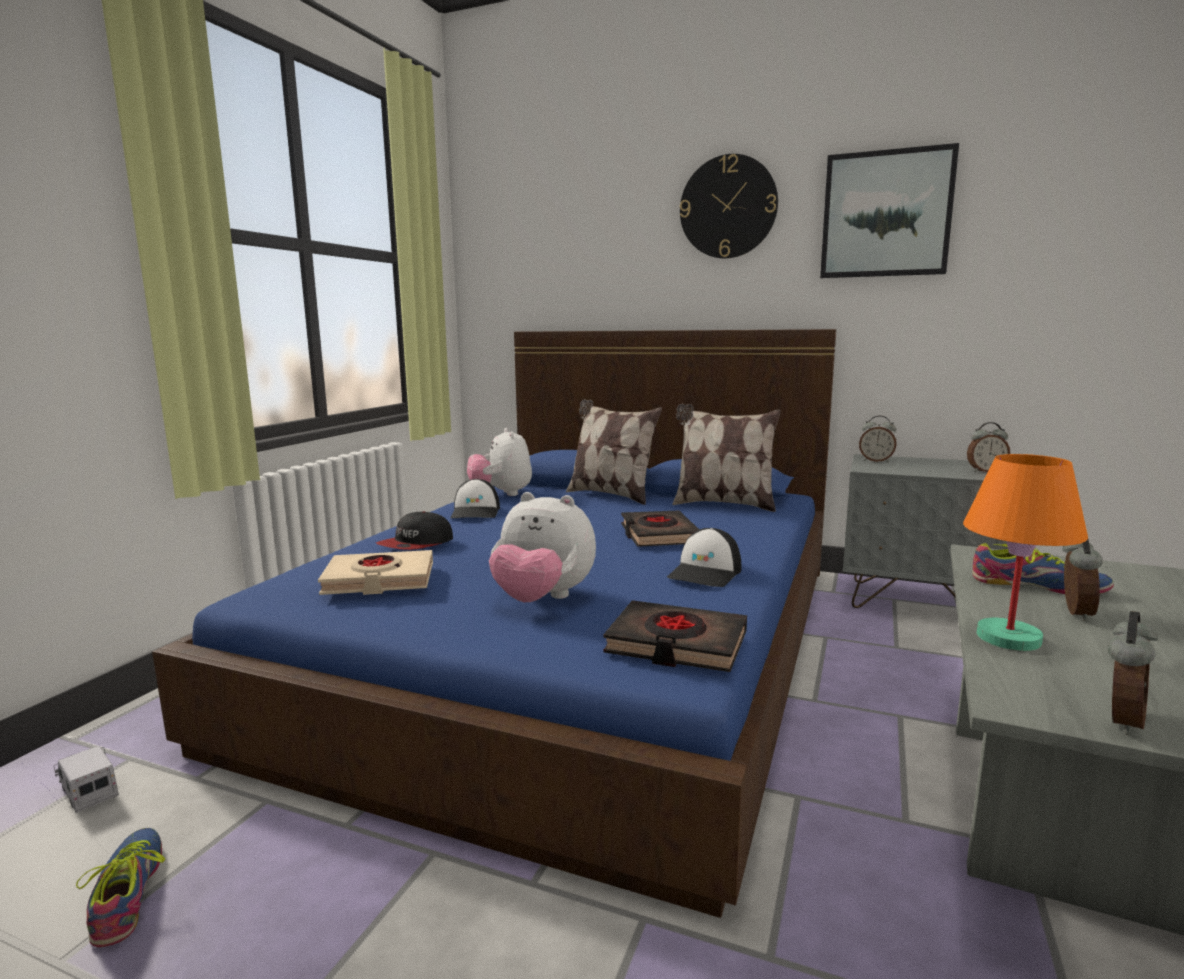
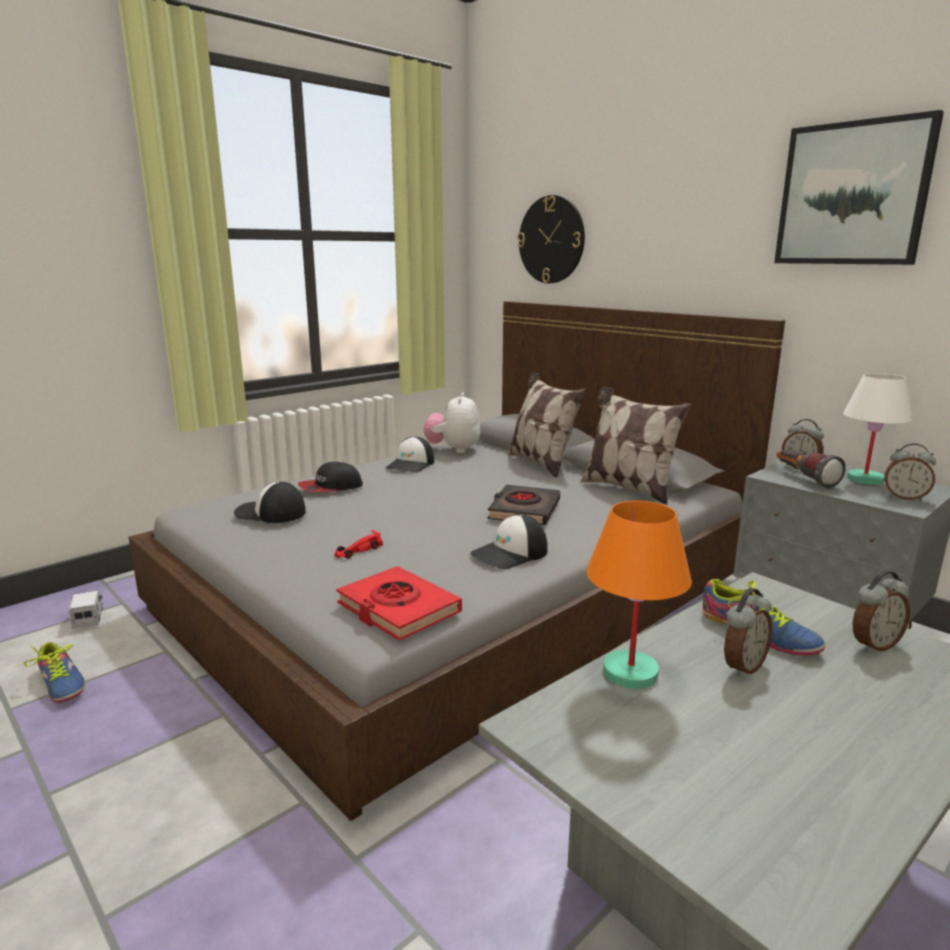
camera: 25 degrees right, 5 degrees up
(127, 893) = (61, 683): shoe -> shoe turned 135 degrees clockwise
(379, 580) = (270, 513): beige book -> cap
(542, 599) = (358, 551): plush toy -> red toy car
(581, 641) = (463, 589): blue bed -> grey bed
(676, 644) = (398, 609): black book -> red book
(728, 207) = (693, 185): wall clock -> wall clock (551, 240)
(895, 468) = (803, 479): none -> flashlight
(936, 463) = (866, 479): none -> white table lamp
(1120, 720) = (591, 765): alarm clock -> alarm clock (873, 645)

